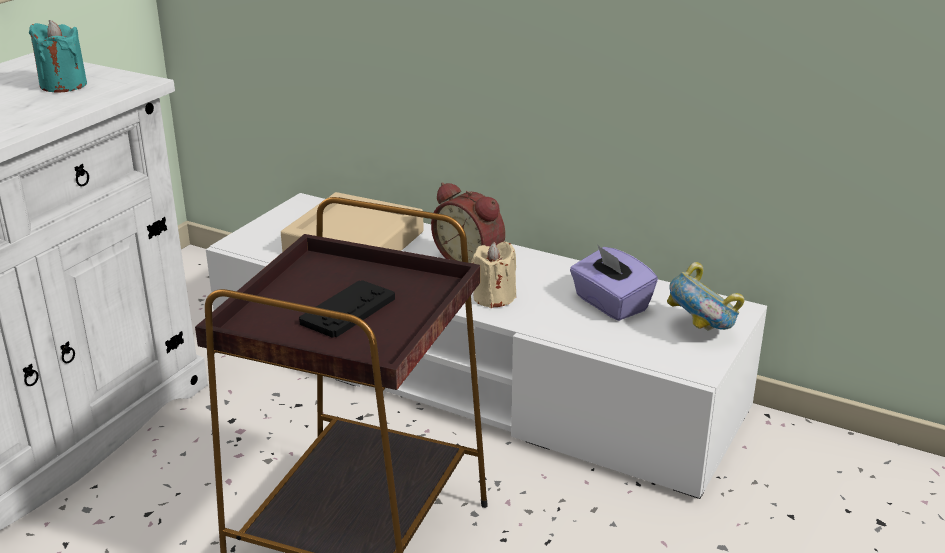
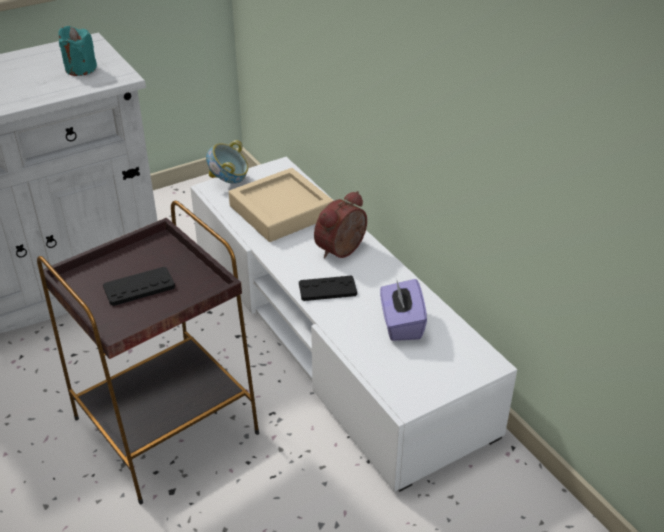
camera: 30 degrees right, 10 degrees up
(471, 259) = (343, 251): alarm clock -> alarm clock turned 60 degrees clockwise
(494, 298) = (327, 289): beige candle -> black game controller
(701, 331) = (442, 372): bowl -> bowl (229, 182)

